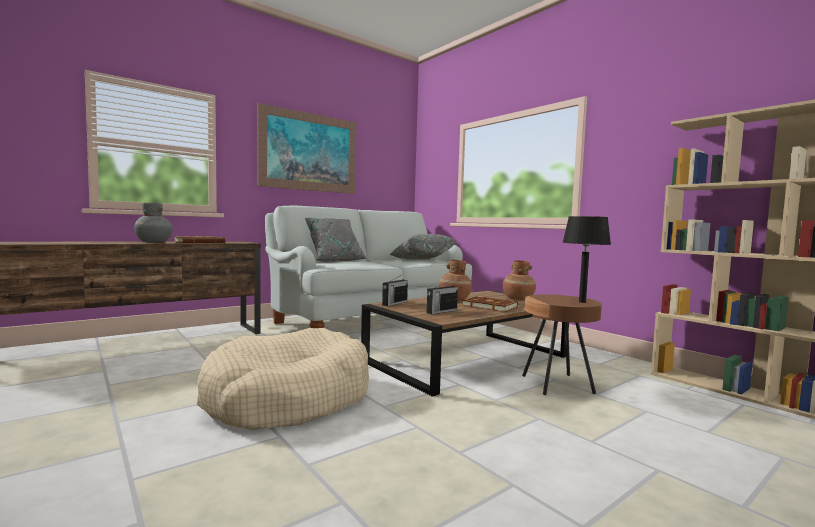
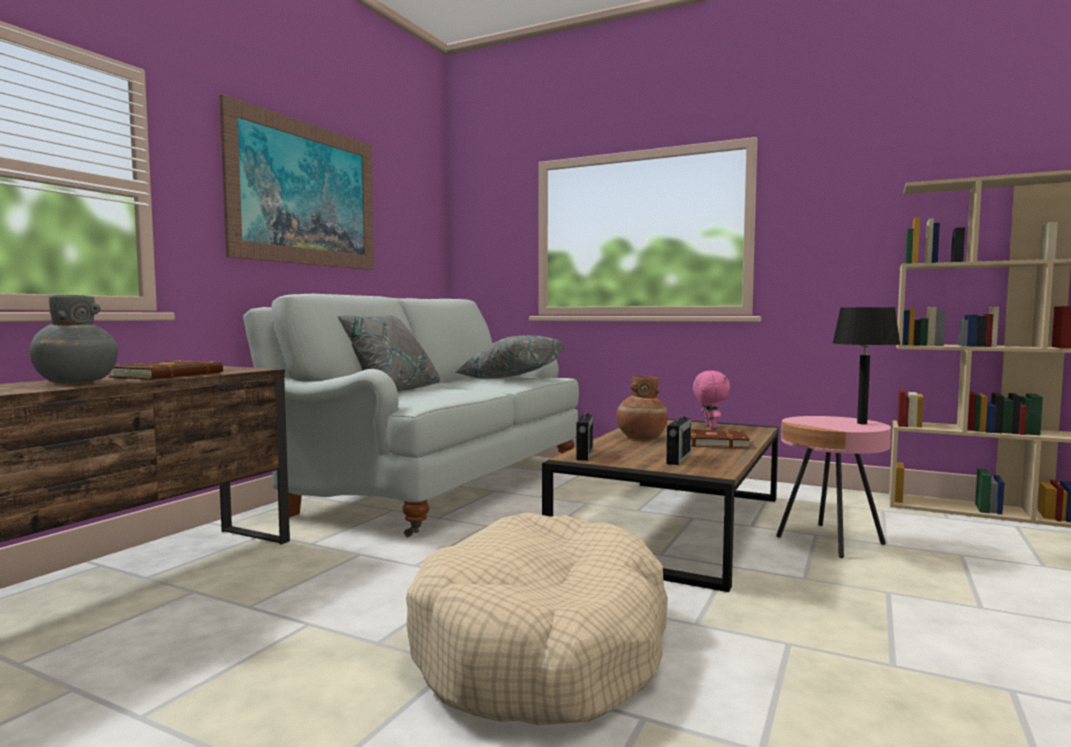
camera: 25 degrees left, 0 degrees up
(518, 299) = (709, 426): brown vase -> pink plush toy
(557, 384) = (829, 540): brown side table -> pink side table

